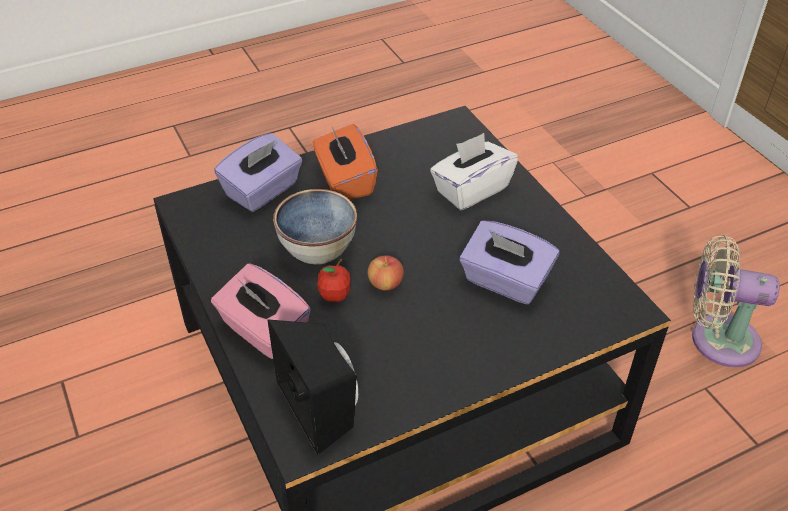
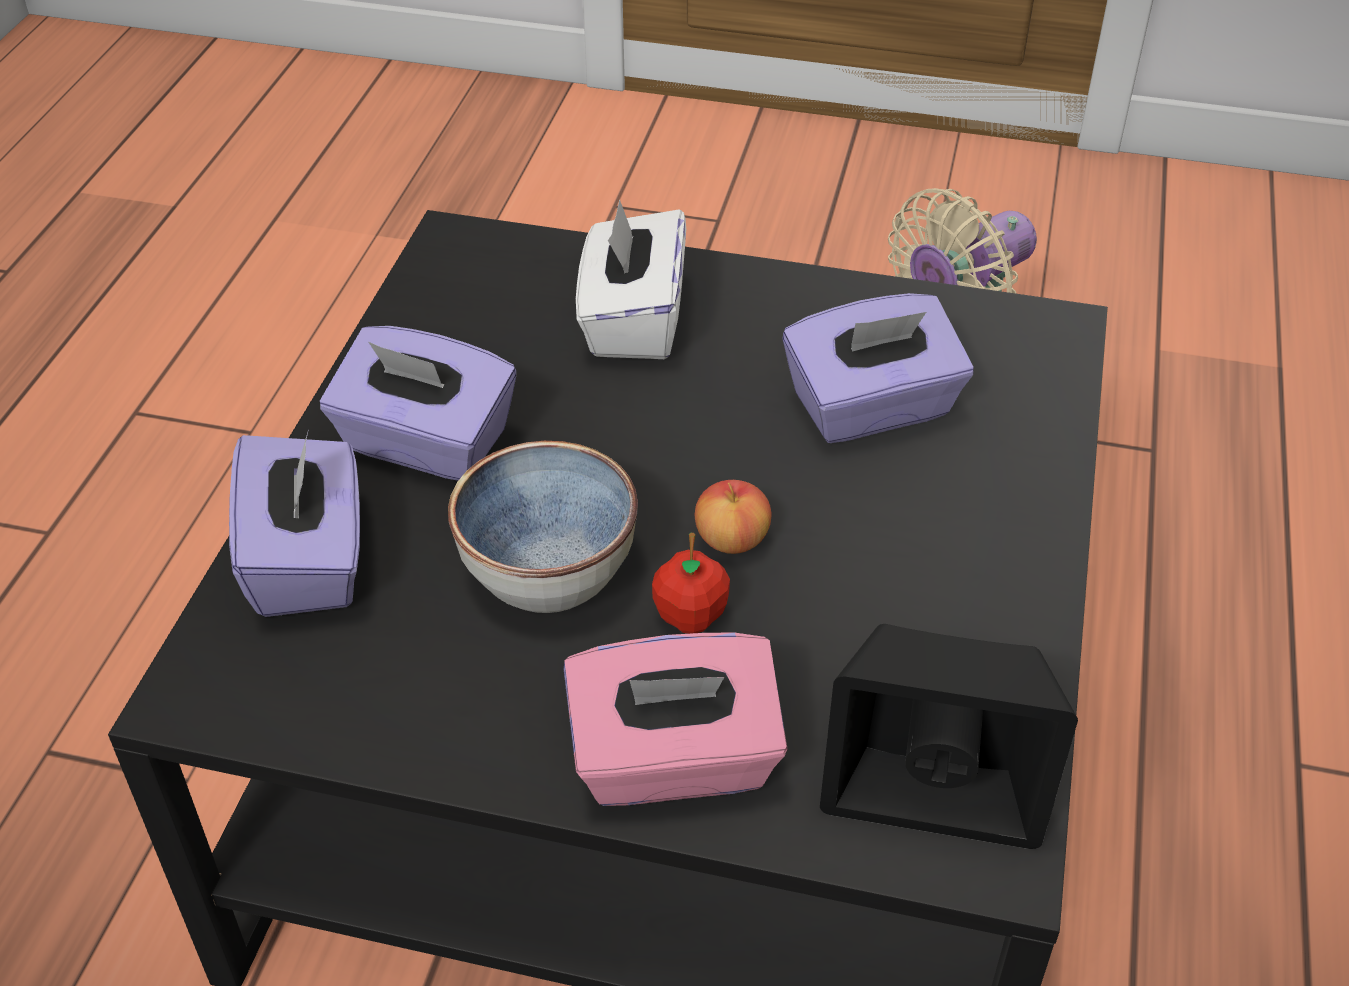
camera: 50 degrees left, 0 degrees up
(345, 181) = (425, 444): orange tissue box -> purple tissue box

